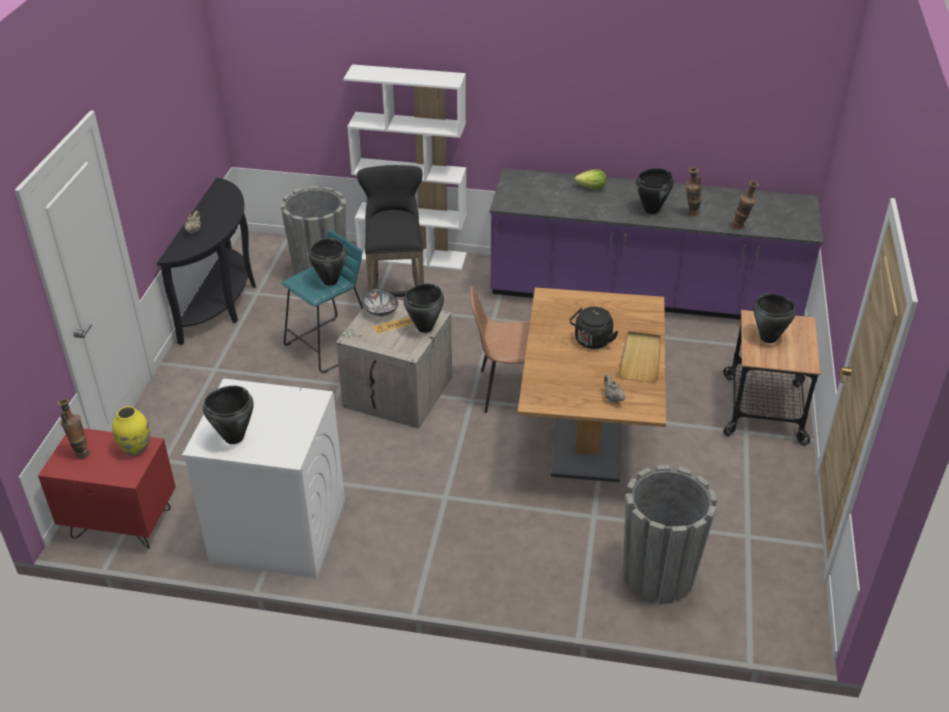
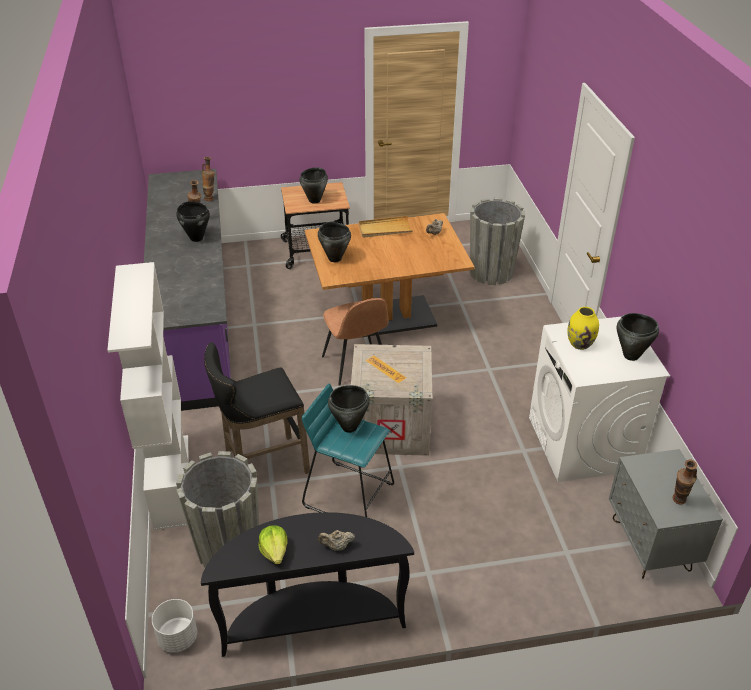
camera: 110 degrees left, 0 degrees up
(121, 524) = (650, 545): red nightstand -> grey nightstand
(136, 448) = (643, 468): yellow vase -> yellow vase (580, 344)
(260, 244) = (177, 638): none -> white planter
(380, 311) = (375, 384): bowl -> none
(425, 328) = (383, 352): black cooking pot -> black cooking pot (335, 258)
(591, 187) = (166, 272): lettuce -> lettuce (274, 551)
(592, 342) = (378, 250): black kettle -> none

